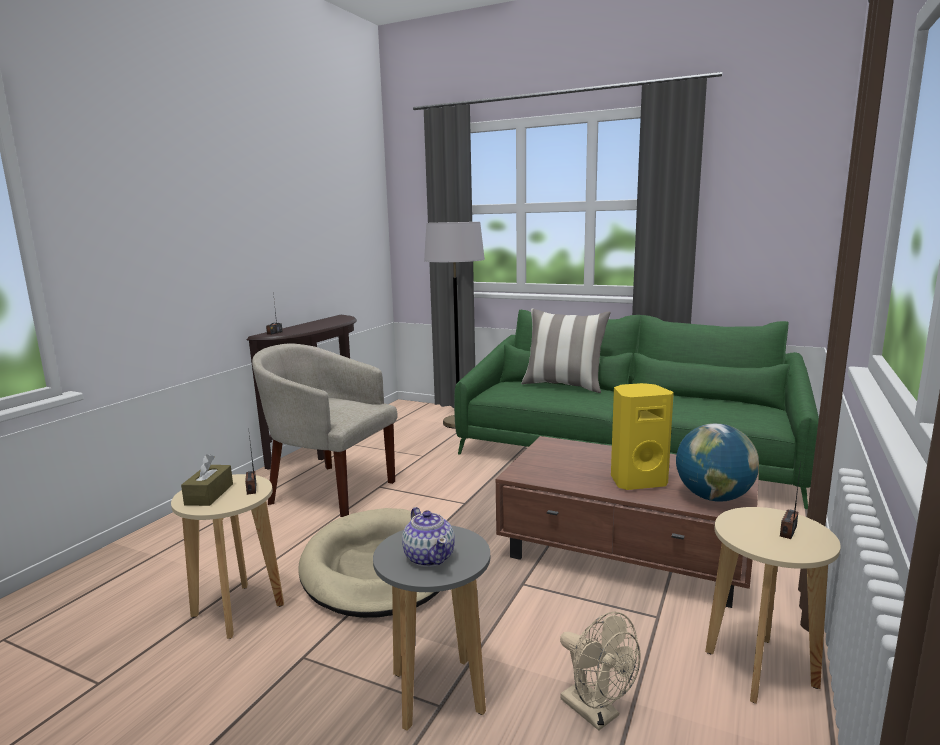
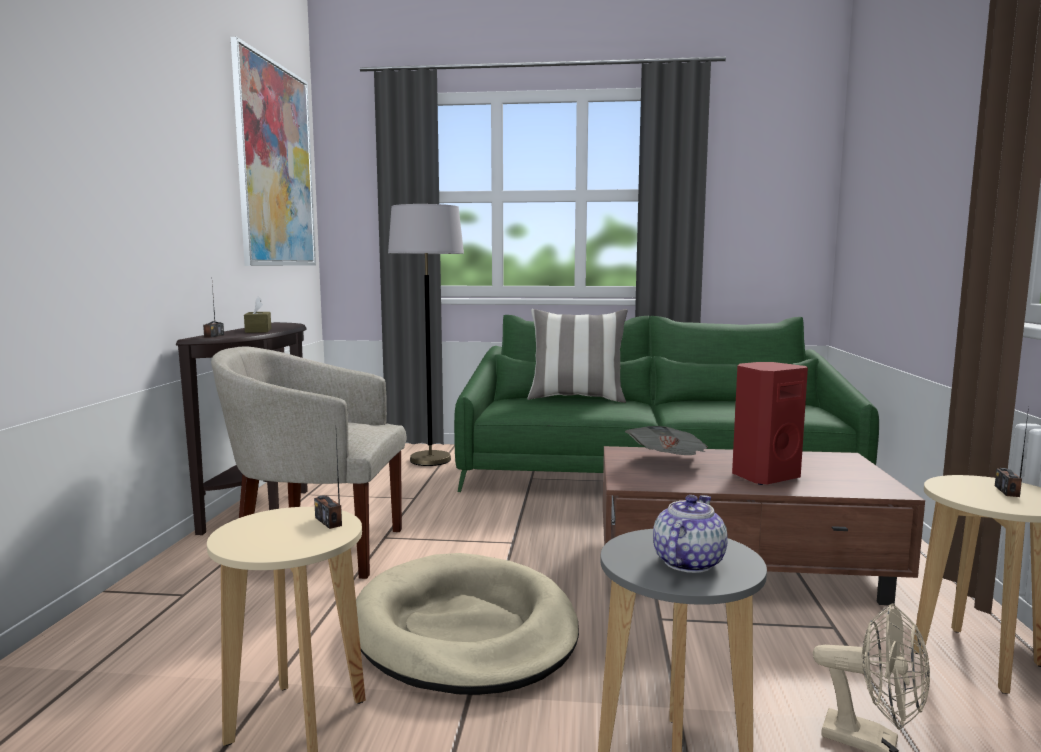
camera: 20 degrees left, 5 degrees down
(209, 494) = (267, 535): brown tissue box -> brown tissue box (258, 330)
(343, 195) = (276, 166): none -> picture
(429, 557) = (687, 563): teapot -> teapot turned 105 degrees counterclockwise
(571, 459) = (667, 463): none -> newspaper
(636, 481) = (763, 476): yellow speaker -> red speaker
(713, 497) = (856, 482): globe -> none

